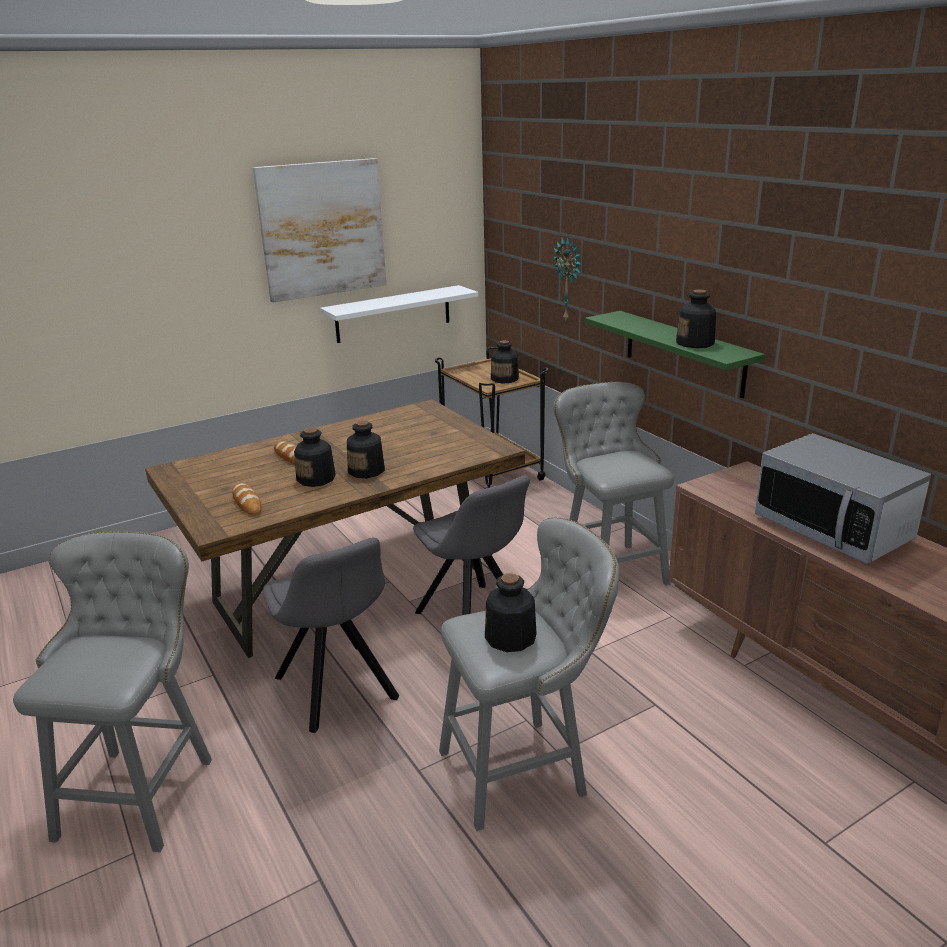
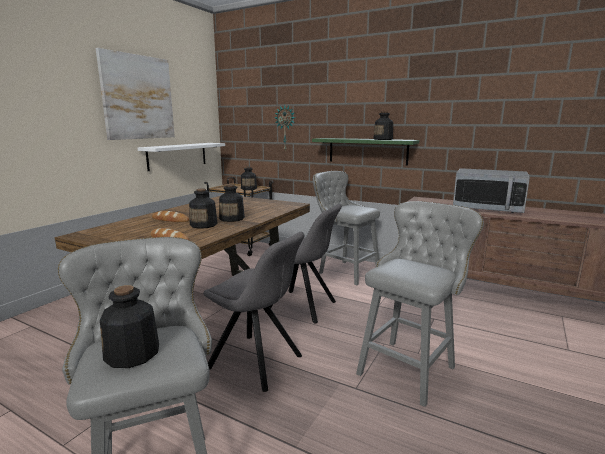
camera: 30 degrees left, 10 degrees down
(510, 638) = (417, 269): bottle -> bottle (132, 354)

